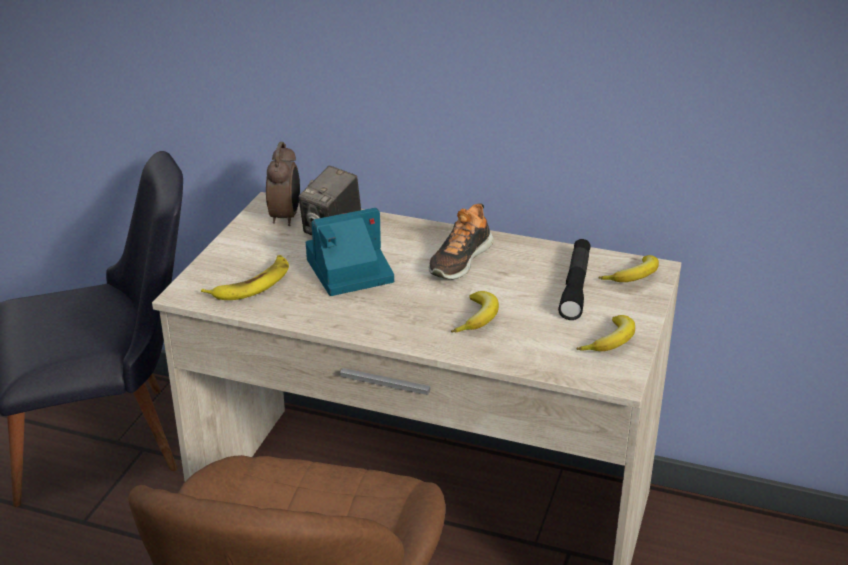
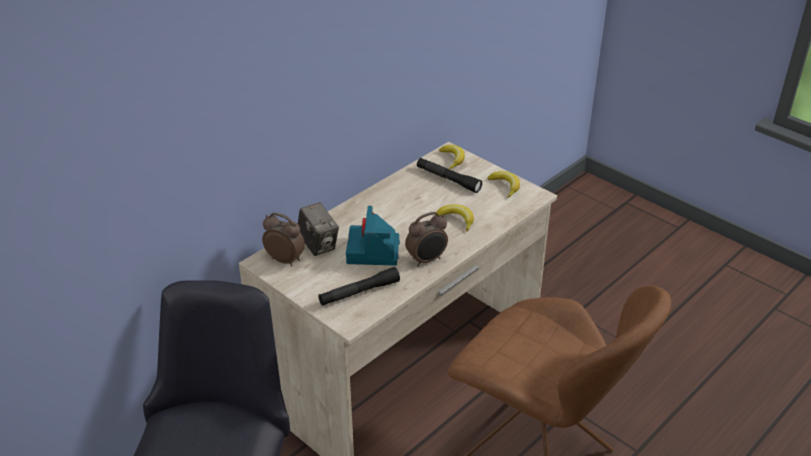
camera: 65 degrees left, 5 degrees up
(252, 284) = (359, 292): banana -> black flashlight
(359, 317) = (427, 260): none -> alarm clock
(459, 260) = (392, 208): shoe -> none

